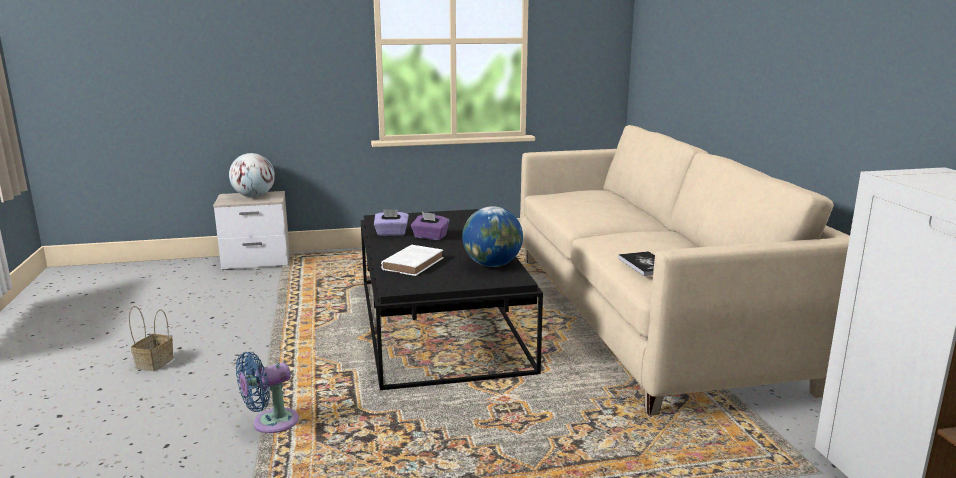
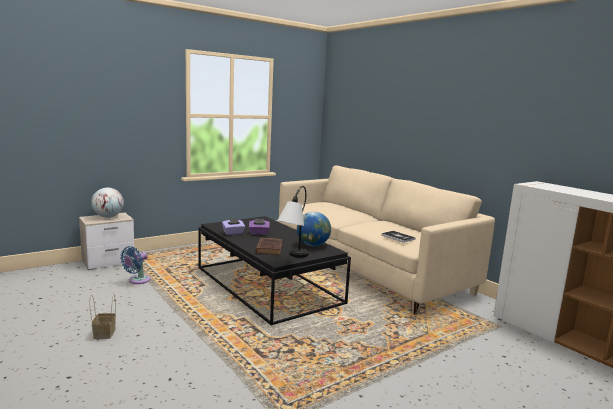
camera: 25 degrees left, 5 degrees down
(271, 423) = (224, 354): blue fan -> blue fan (137, 281)
(414, 263) = (269, 248): white book -> brown book
(429, 283) = (292, 258): none -> table lamp

